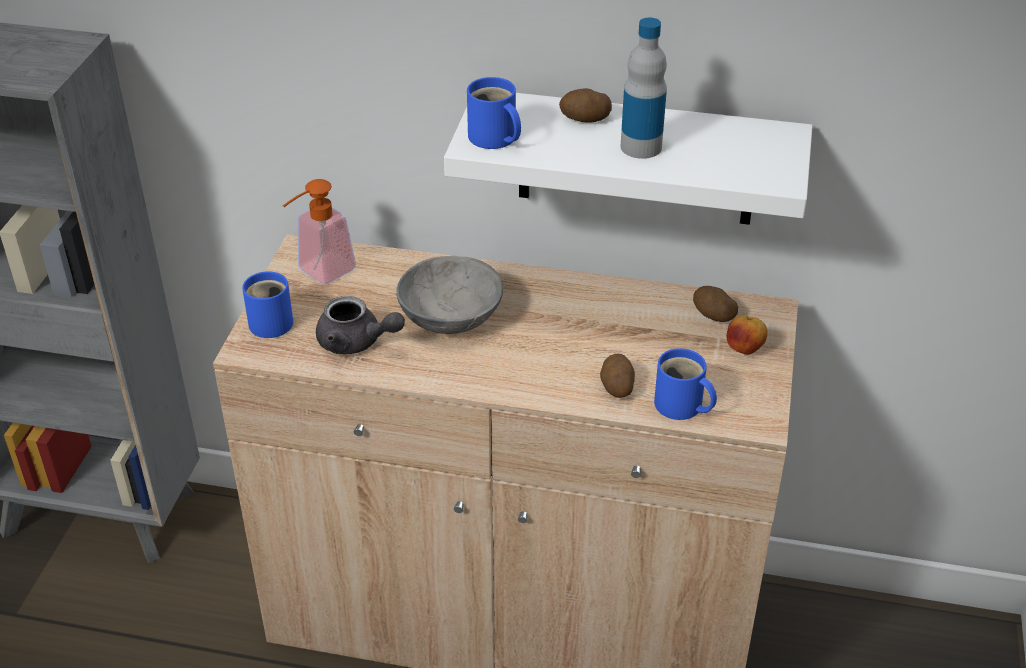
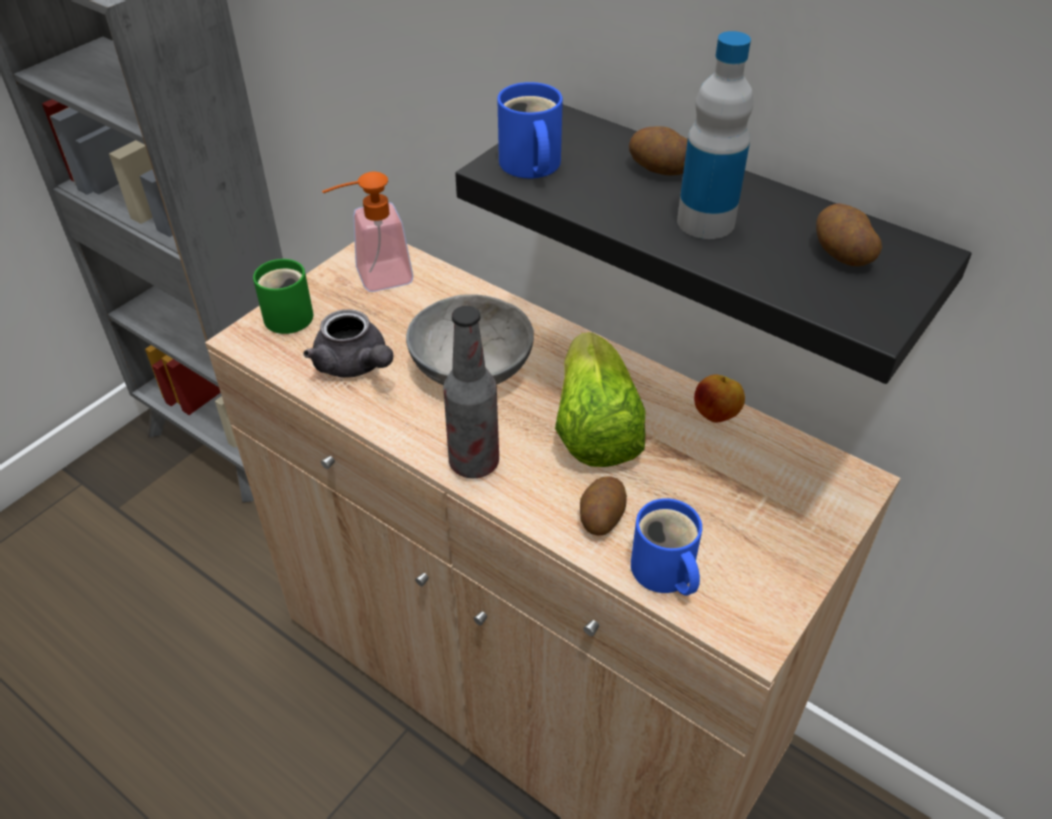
camera: 25 degrees right, 5 degrees up
(271, 320) = (291, 314): blue mug -> green mug
(501, 381) = (474, 463): none -> bottle
(573, 331) = (594, 429): none -> lettuce
(636, 158) = (732, 239): white shelf -> black shelf
(712, 315) = (775, 463): potato -> potato (840, 253)
(744, 349) = (790, 523): apple -> apple (716, 415)

